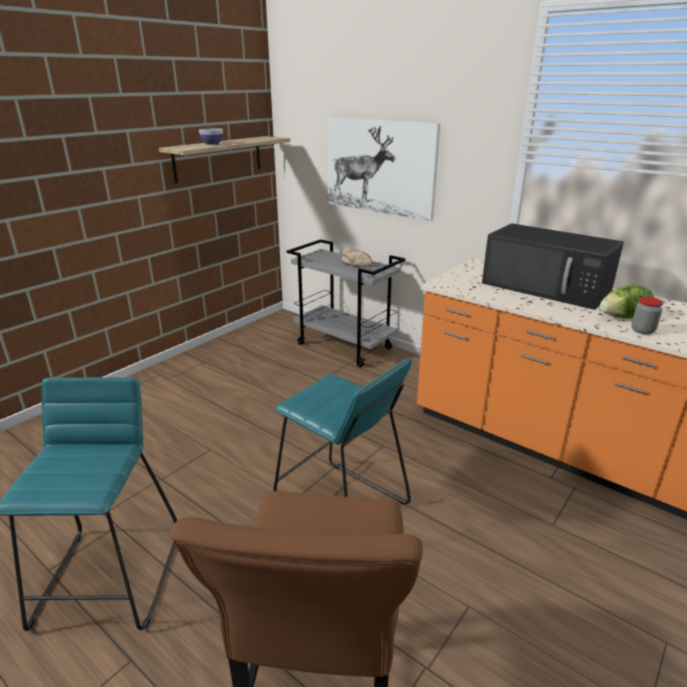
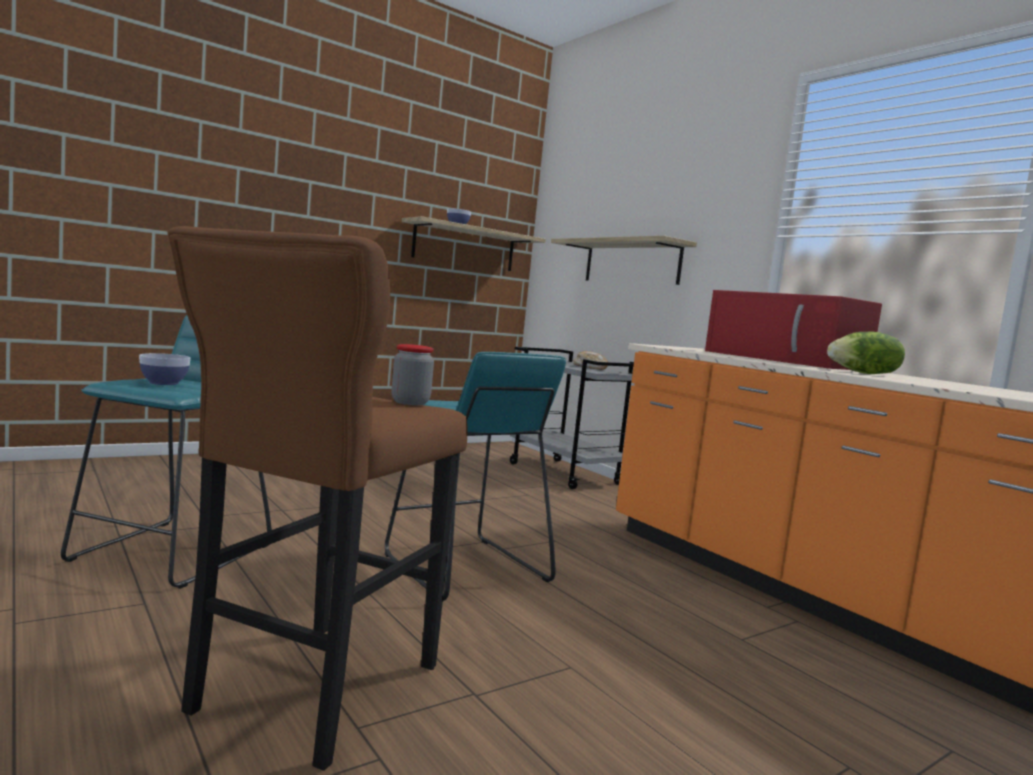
camera: 15 degrees right, 20 degrees down
(63, 471) = (163, 383): none -> bowl
(380, 167) = (631, 263): picture -> shelf
(547, 287) = (786, 360): black microwave -> red microwave
(642, 330) = (877, 377): jar -> jar (410, 402)

